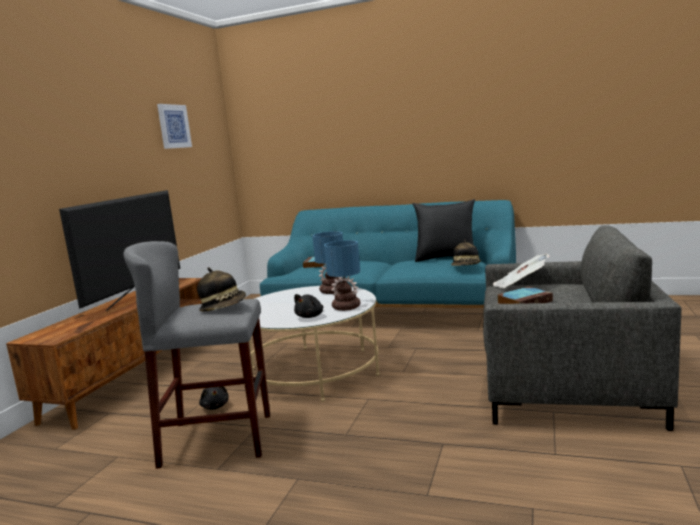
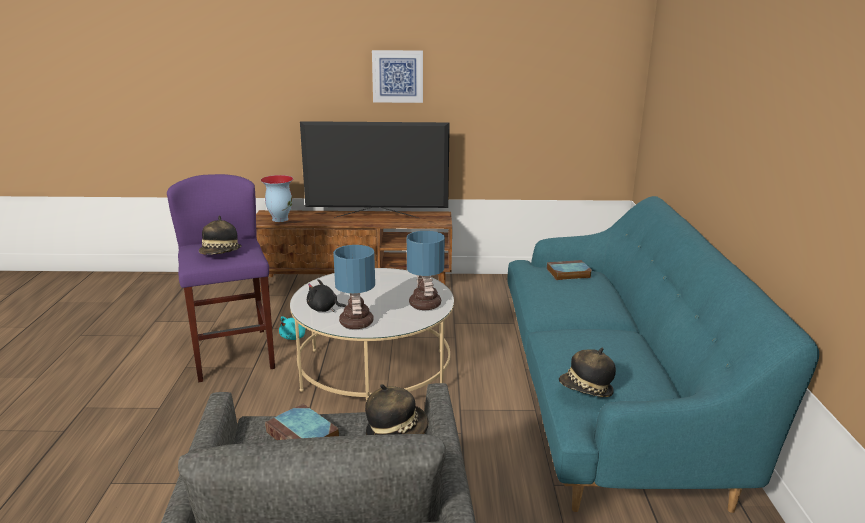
camera: 70 degrees right, 10 degrees up
(63, 331) = (279, 219): none -> vase
(174, 126) = (521, 46): picture -> picture (397, 76)
(215, 406) = (294, 337): black plush toy -> turquoise plush toy
(218, 439) = (232, 355): grey stool -> purple stool
(446, 258) = (646, 366): black pillow -> none
(520, 285) = (396, 432): newspaper -> hat

